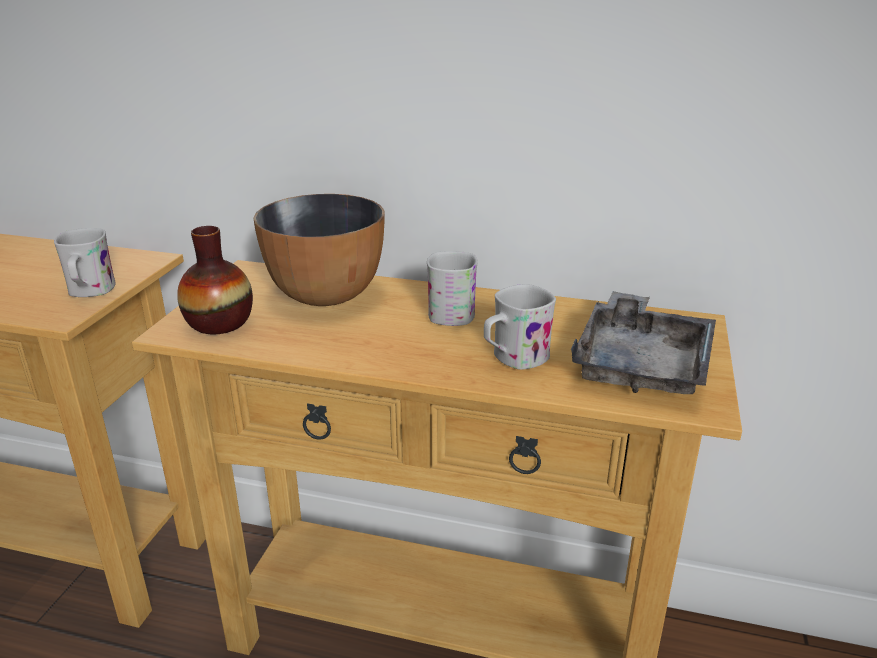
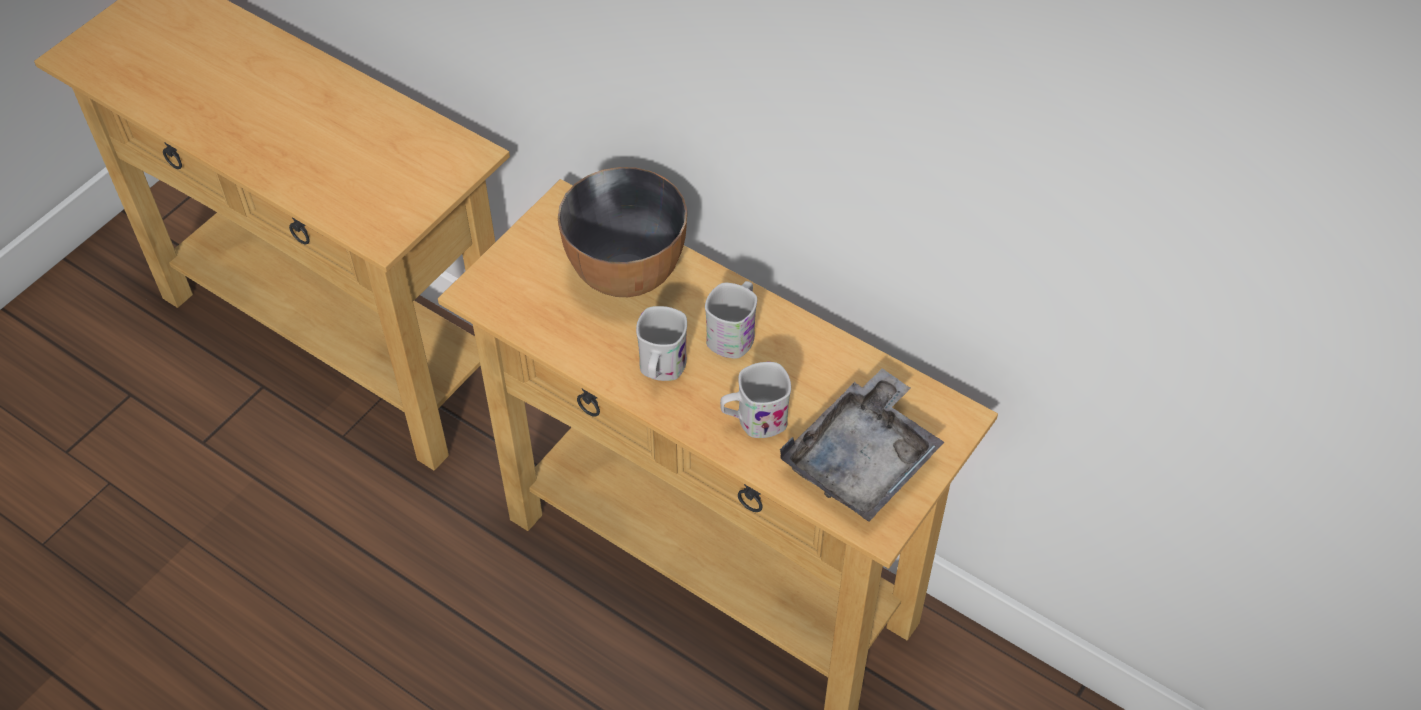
camera: 20 degrees right, 25 degrees up
(90, 292) = (411, 204): white mug -> white mug (660, 370)
(219, 323) = (517, 291): vase -> none

